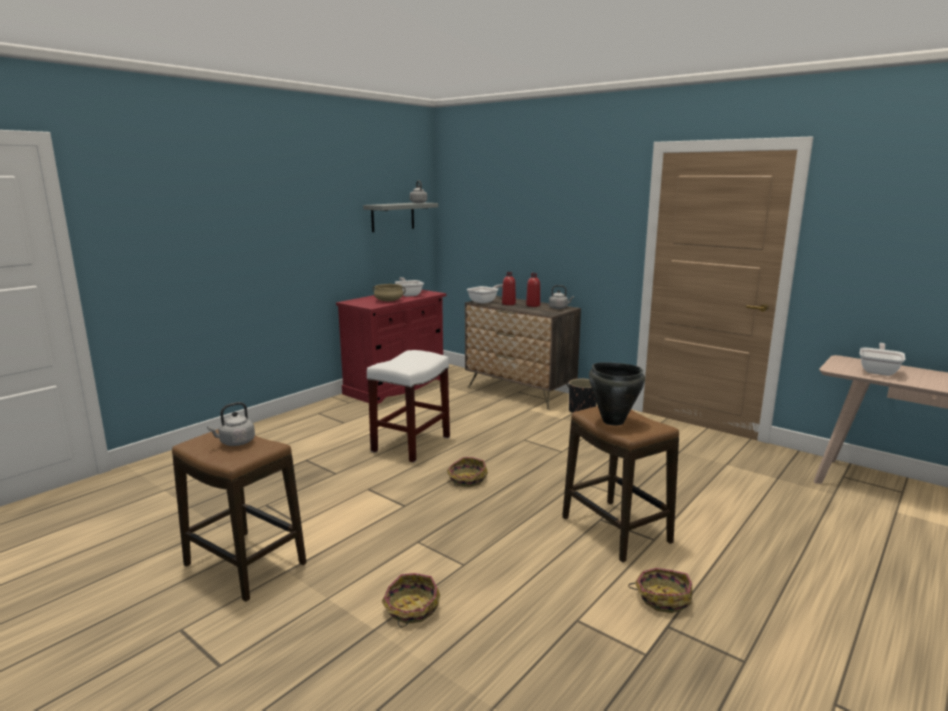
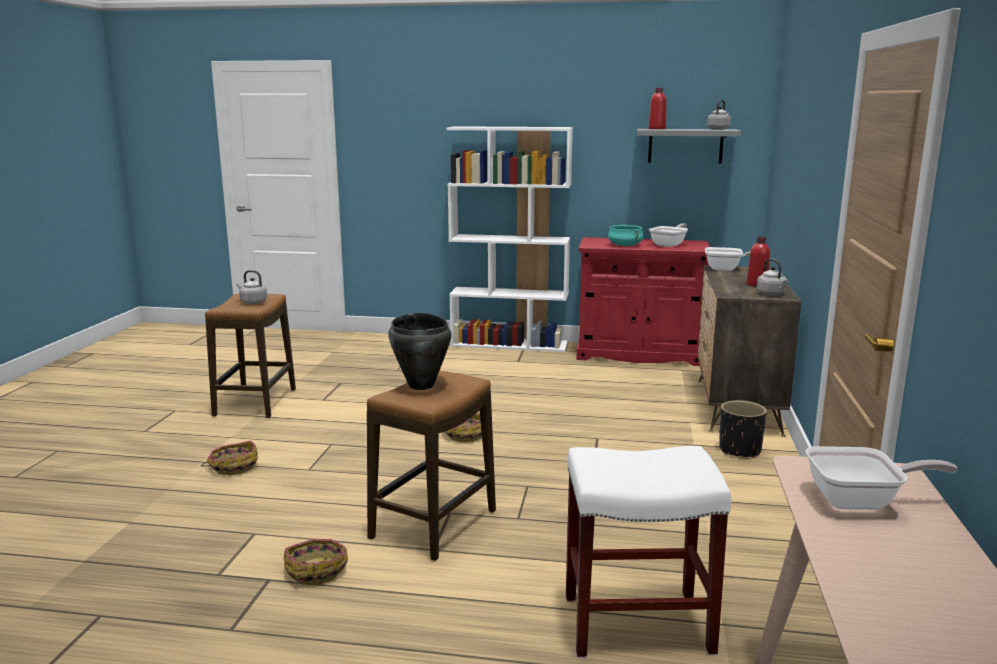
camera: 60 degrees right, 0 degrees up
(299, 414) = (510, 344): none -> white bookcase
(389, 300) = (625, 245): beige cooking pot -> turquoise cooking pot
(411, 444) = (510, 395): white stool -> white stool (638, 623)
(508, 304) = (739, 277): red bottle -> red bottle (657, 129)

